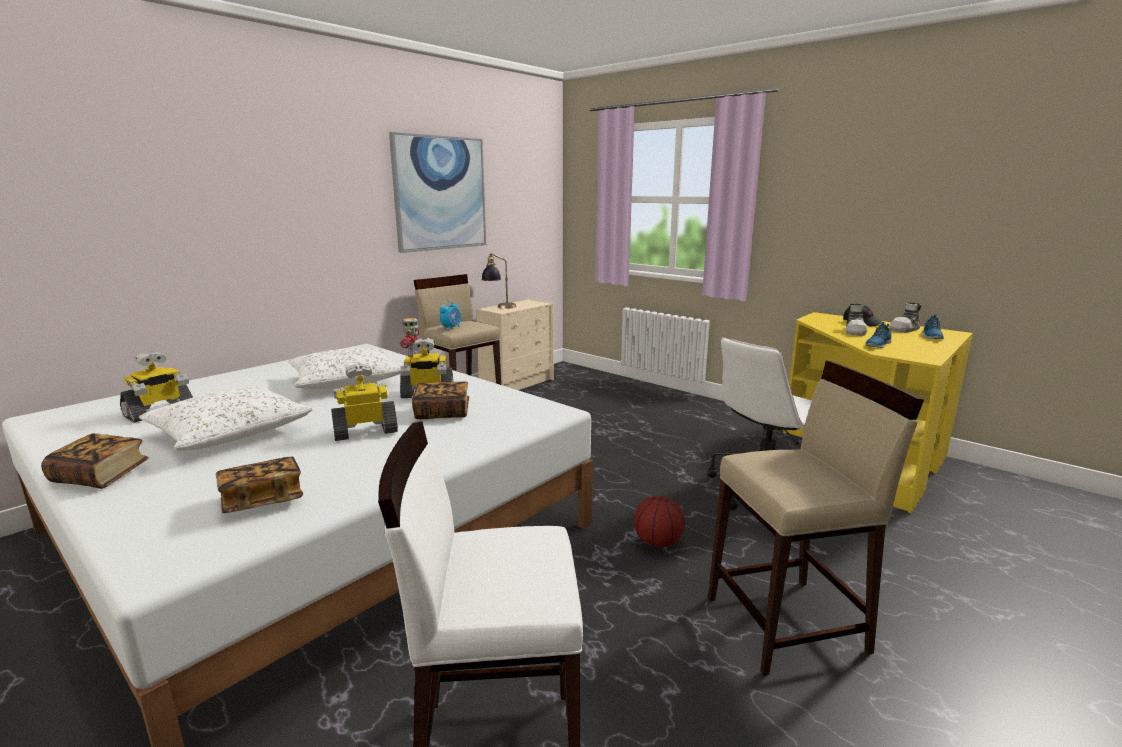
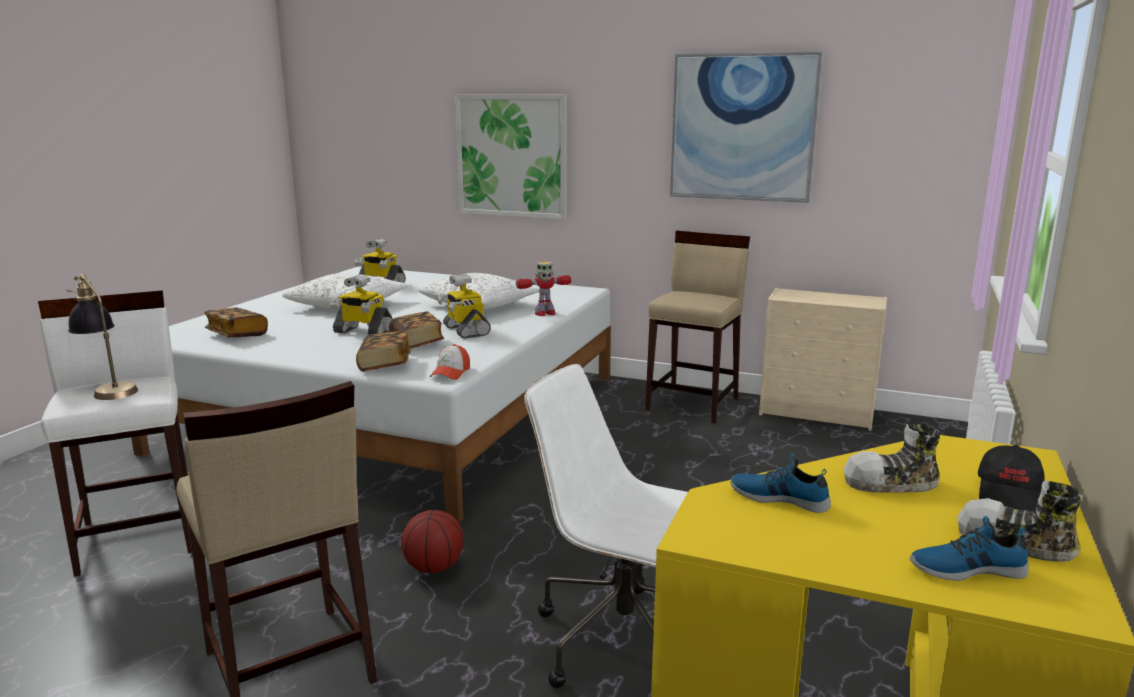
camera: 70 degrees right, 0 degrees up
(101, 476) = (272, 301): book -> book (384, 364)
(238, 230) = (512, 156): none -> picture
(366, 431) = (362, 332): toy robot -> toy robot turned 150 degrees clockwise
(451, 328) = (675, 295): alarm clock -> none
(499, 307) = (803, 294): table lamp -> table lamp (108, 389)
(547, 408) = (450, 373): none -> cap

